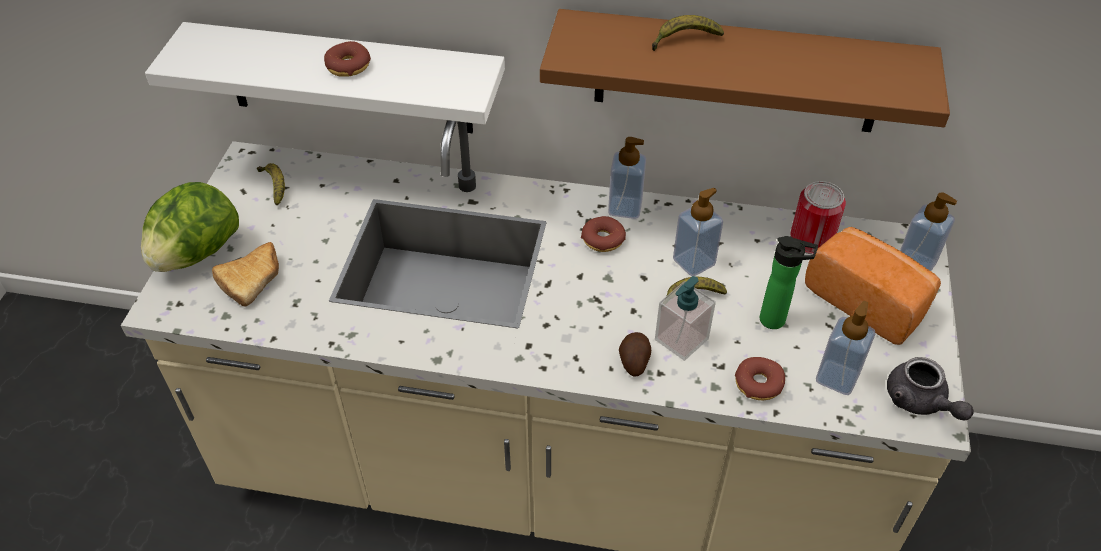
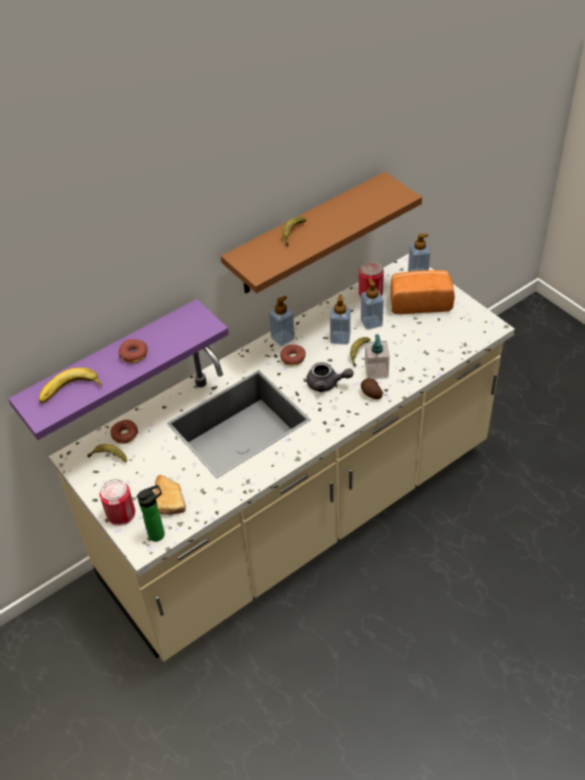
camera: 45 degrees left, 0 degrees up
(197, 253) = (121, 514): lettuce -> can
(236, 58) = (71, 392): none -> banana
(348, 79) = (112, 368): white shelf -> purple shelf
(758, 384) = (423, 364): donut -> donut (125, 435)
(776, 321) = (399, 336): bottle -> bottle (159, 534)
(837, 377) = (445, 339): soap dispenser -> soap dispenser (371, 322)
(920, 402) = (481, 325): grey teapot -> grey teapot (327, 384)

